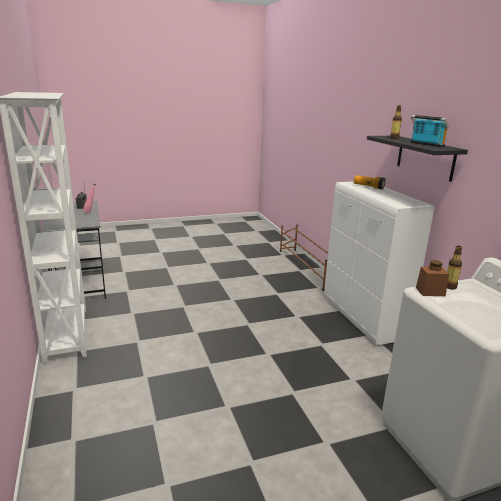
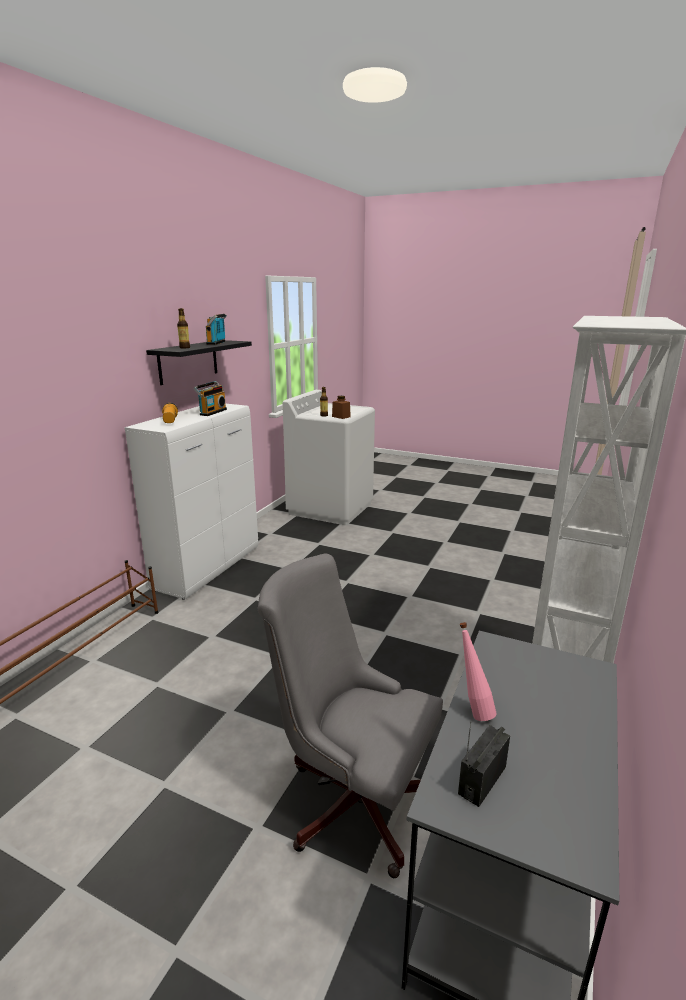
camera: 135 degrees left, 0 degrees up
(144, 280) = (352, 797): none -> grey office chair
(384, 197) = (212, 412): none -> radio

